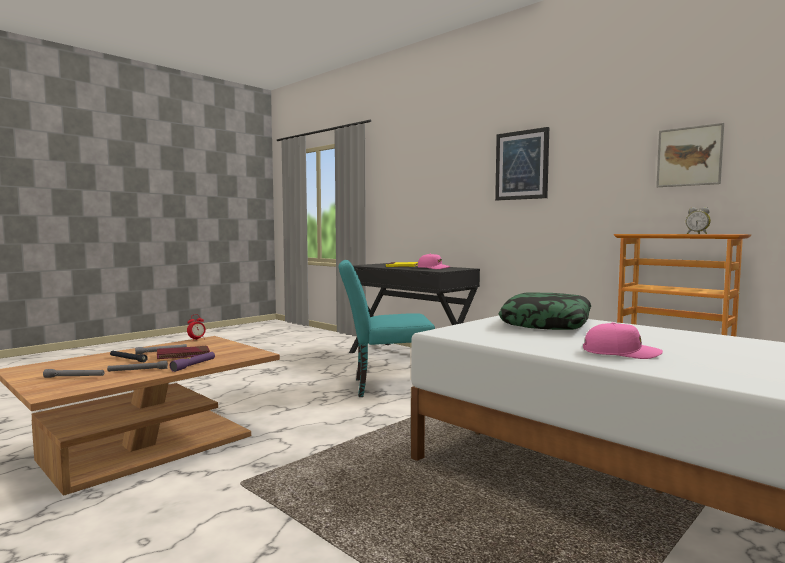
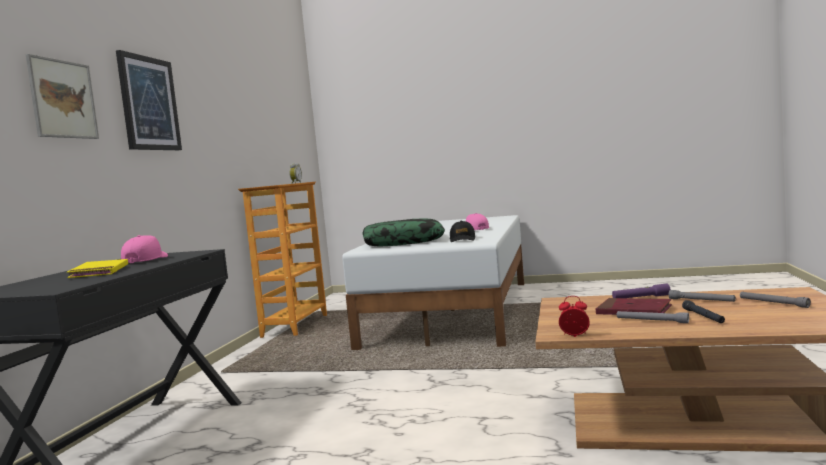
camera: 120 degrees left, 0 degrees up
(385, 387) = (331, 408): turquoise chair -> none
(491, 332) = (462, 239): none -> black cap
(689, 156) = (250, 123): picture -> picture (63, 99)

